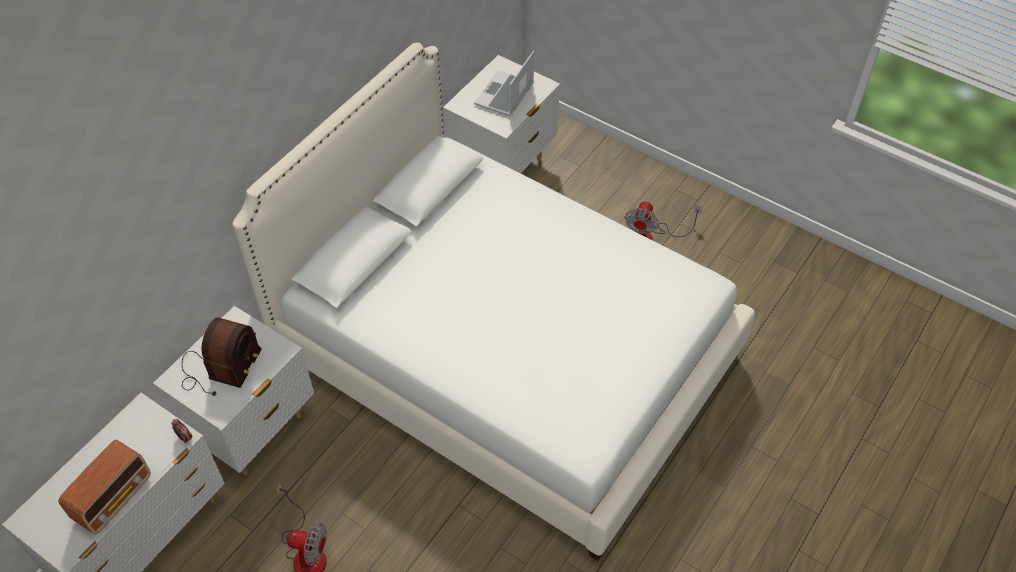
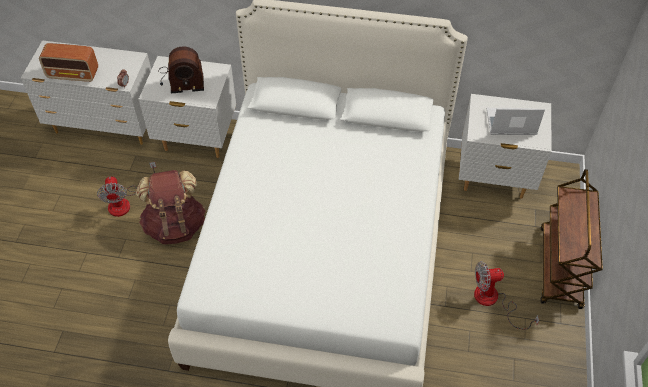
camera: 65 degrees right, 0 degrees up
(381, 502) = (175, 225): none -> brown backpack
(638, 170) = (560, 268): none -> brown cart

